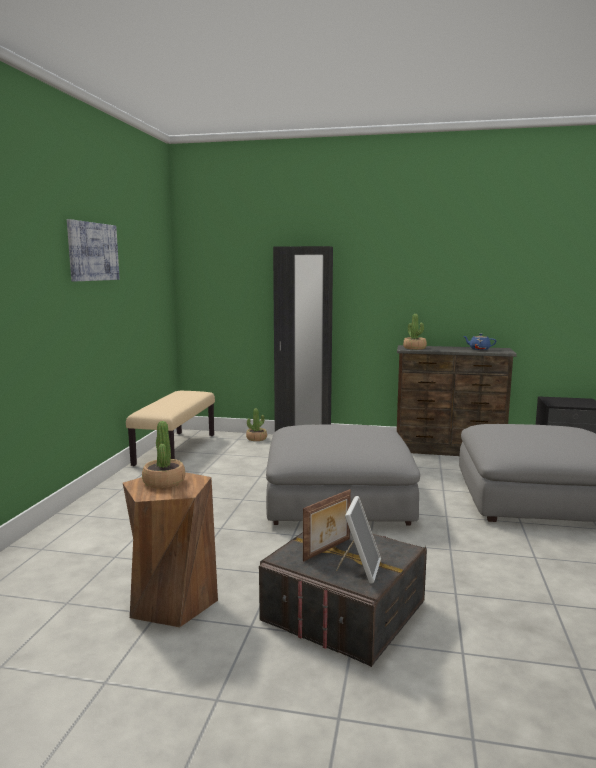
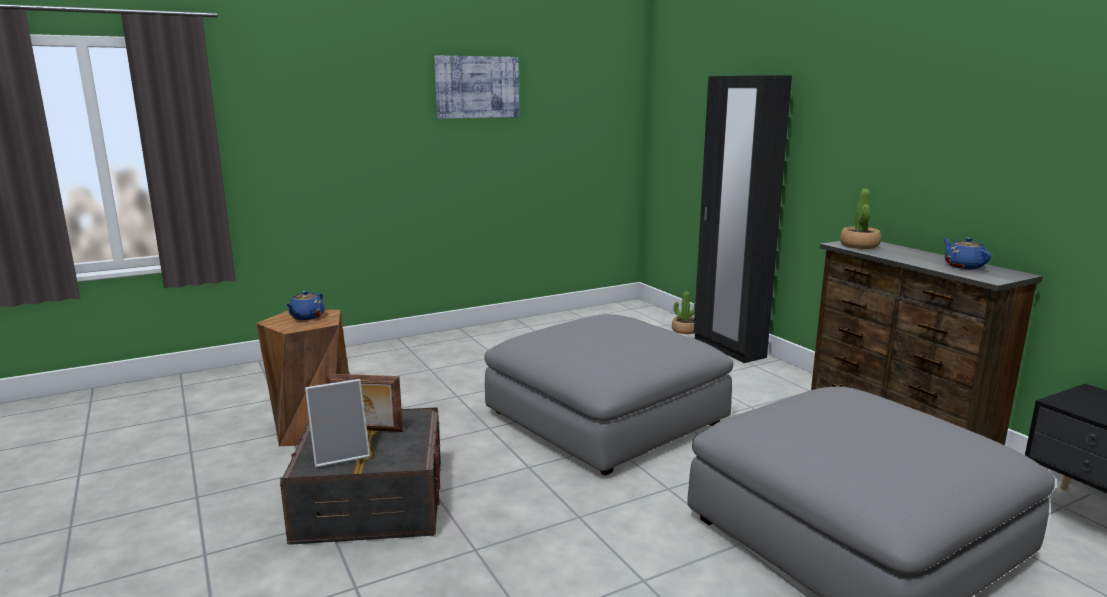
camera: 50 degrees right, 5 degrees up
(164, 482) = (306, 317): potted plant -> blue teapot
(175, 449) = (587, 316): beige bench -> none

